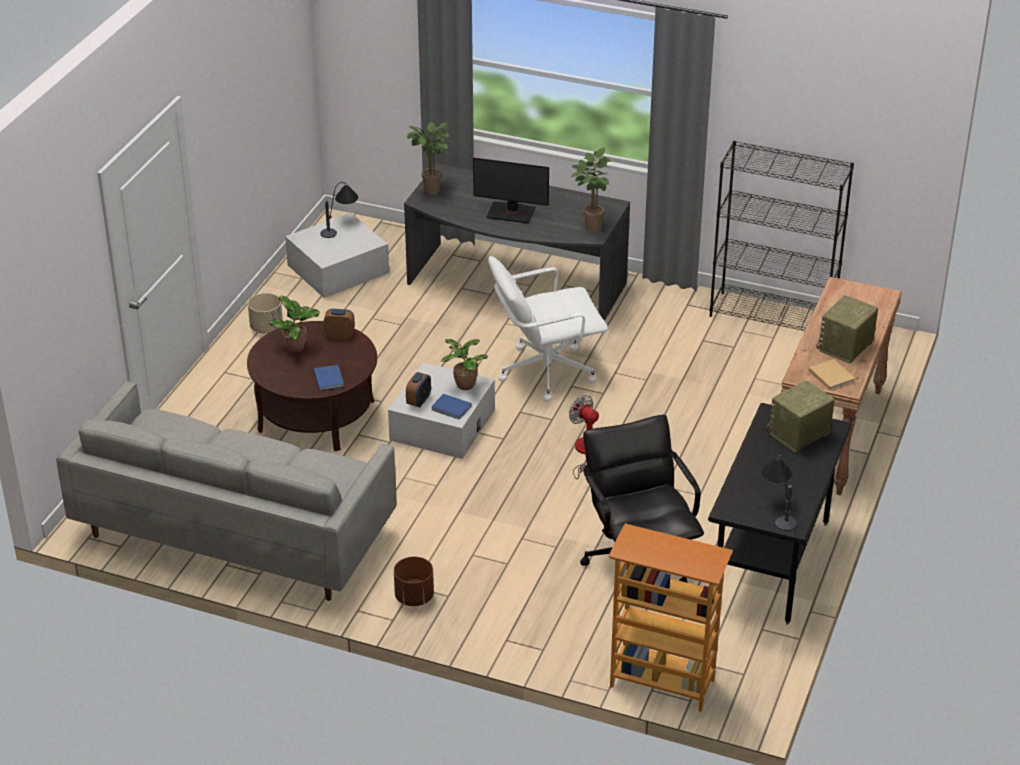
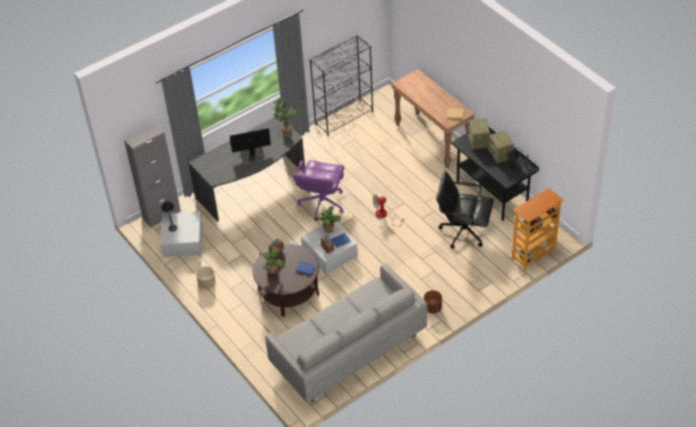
camera: 55 degrees left, 10 degrees up
(372, 229) = (161, 215): none -> grey cabinet
(431, 192) = (211, 173): potted plant -> none
(511, 212) = (252, 155): monitor -> monitor turned 150 degrees counterclockwise
(545, 372) = (321, 204): white office chair -> purple office chair
(845, 347) = (441, 101): radio -> radio (500, 154)

